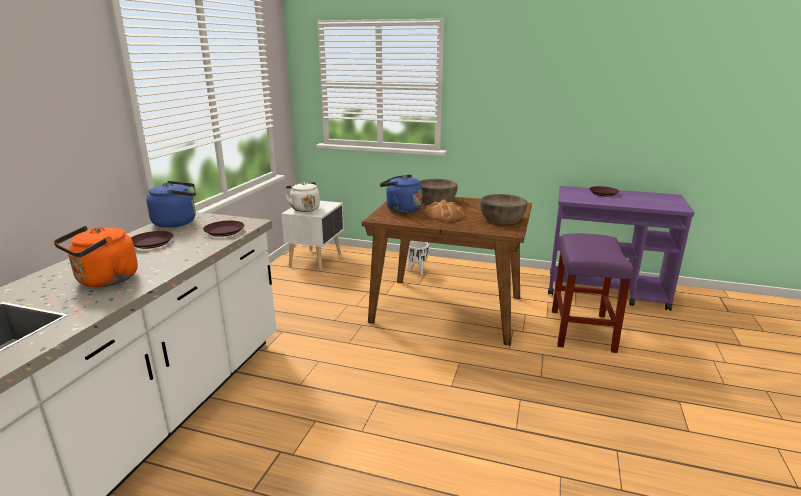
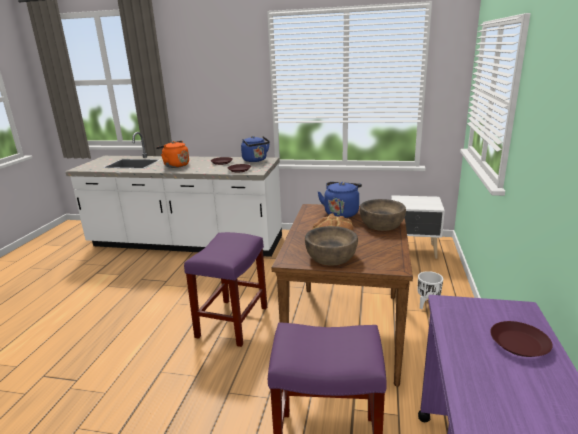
camera: 85 degrees right, 0 degrees up
(304, 208) = (410, 200): white kettle -> none
(420, 375) = (233, 321): none -> purple stool

